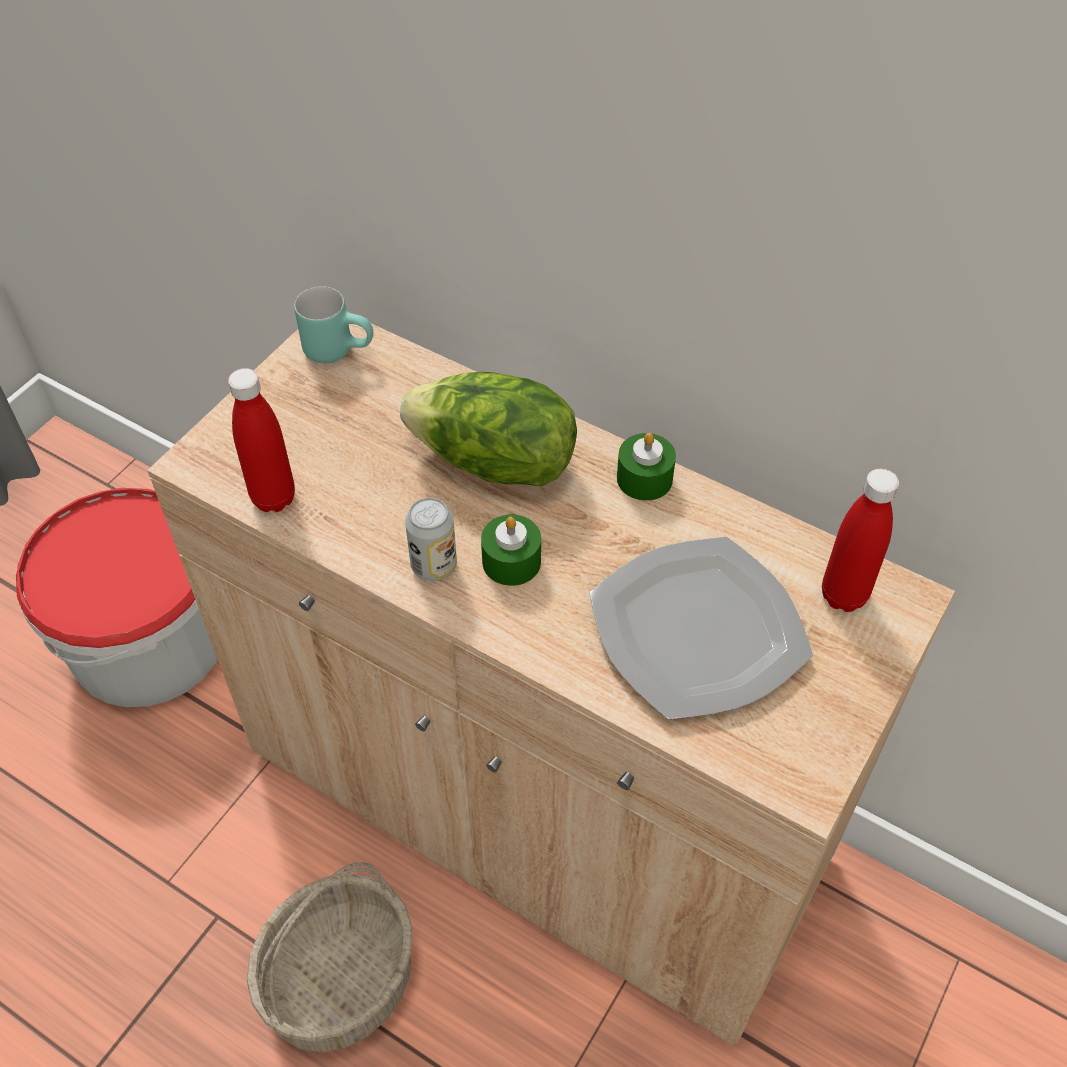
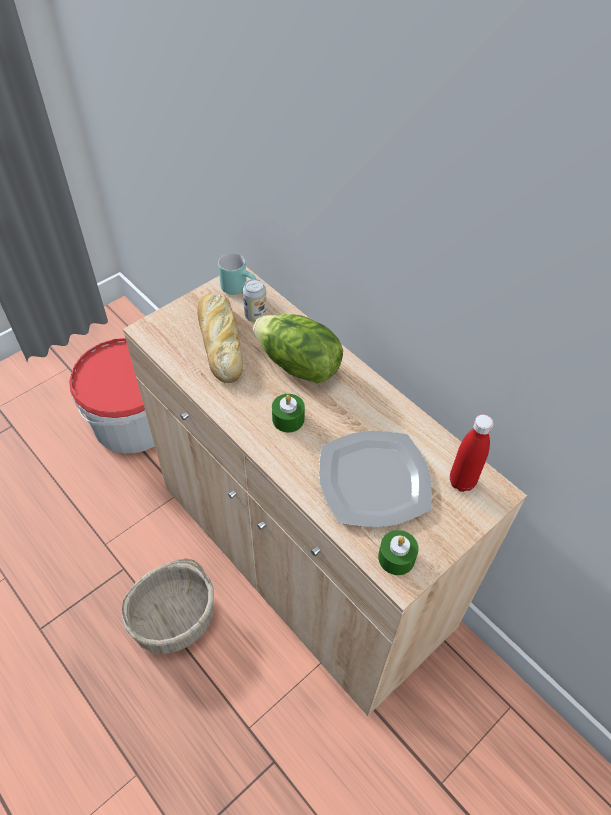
camera: 15 degrees right, 0 degrees up
(273, 498) = (179, 357): red bottle -> none
(337, 450) = (220, 340): none -> bread
(434, 565) = (247, 411): can -> can (255, 316)
(644, 478) = (375, 392): green candle -> green candle (396, 558)

